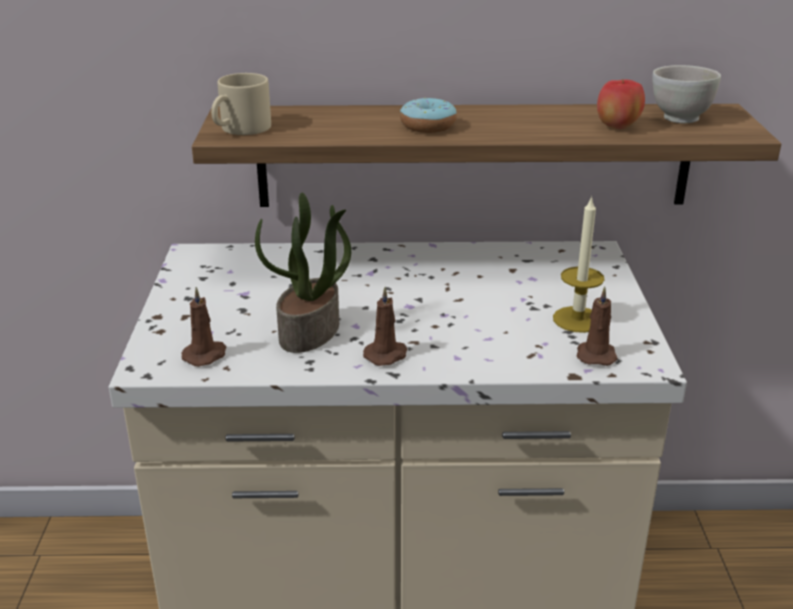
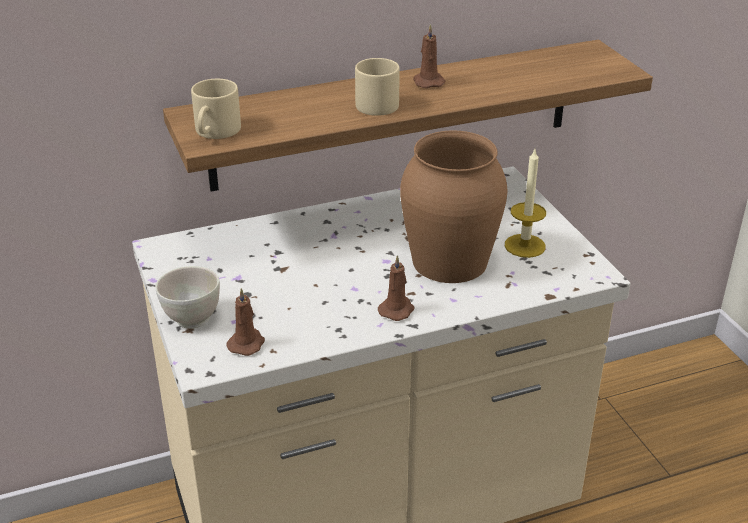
camera: 20 degrees left, 5 degrees up
(310, 333) = (321, 303): potted plant -> none
(428, 126) = (374, 102): donut -> beige mug
(480, 319) = (450, 261): none -> brown vase
(595, 354) = (555, 274): brown candle -> brown candle (428, 82)
(617, 127) = (525, 79): apple -> none
(679, 118) = (565, 62): white bowl -> white bowl (191, 319)

